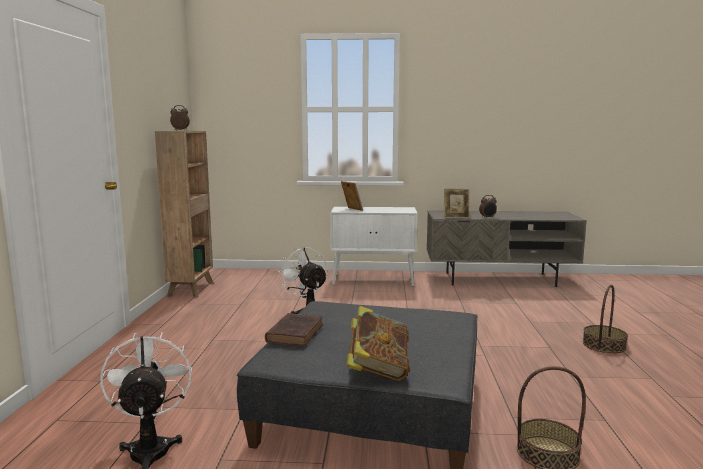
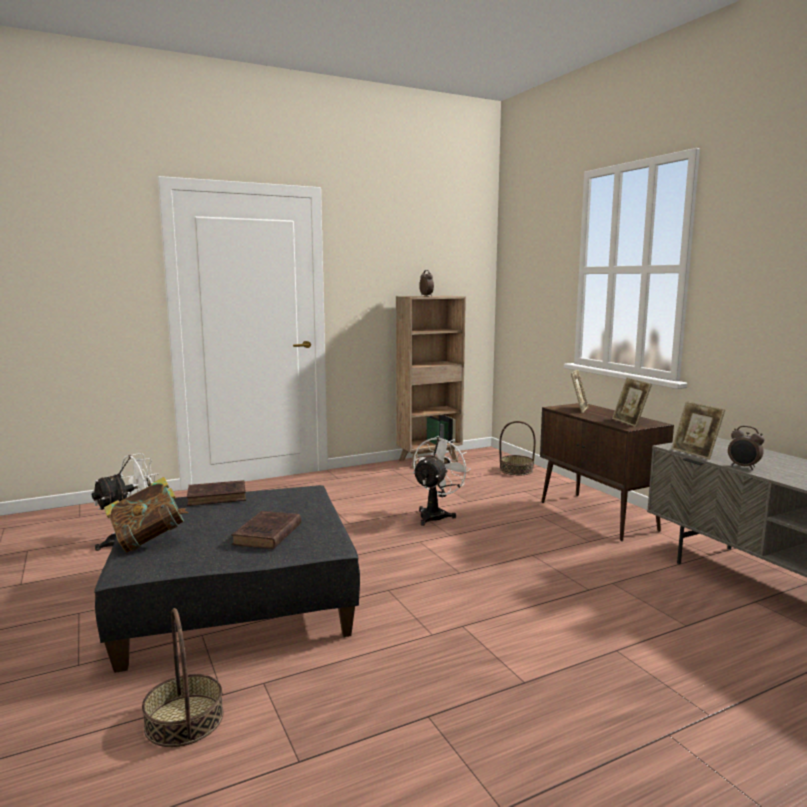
camera: 60 degrees right, 0 degrees up
(374, 280) = (598, 516): white cabinet -> brown cabinet
(399, 210) = (629, 422): none -> picture frame
(414, 329) = (267, 535): none -> brown book
(604, 345) = (604, 739): basket -> basket (516, 470)

